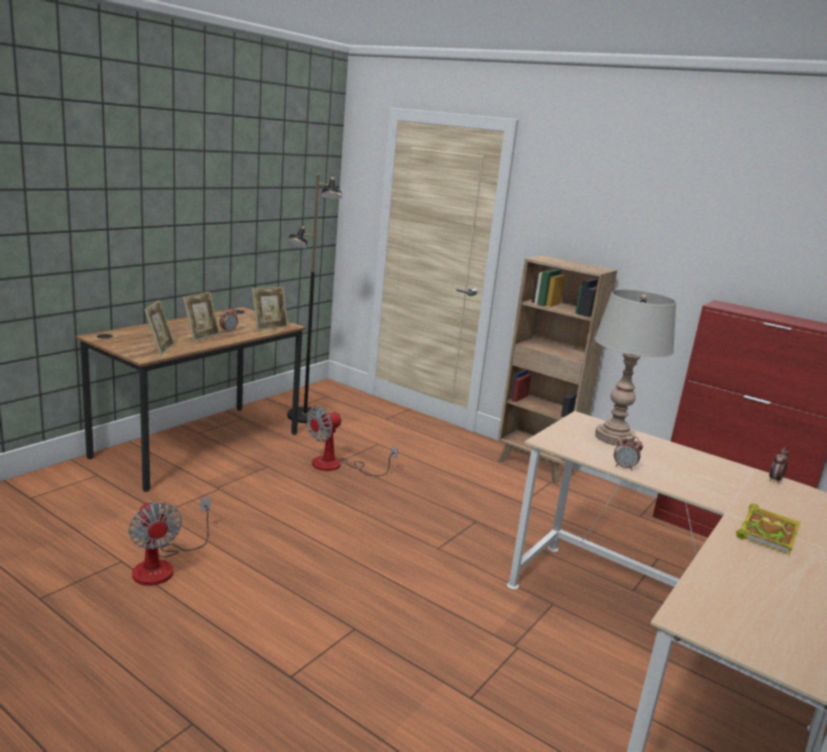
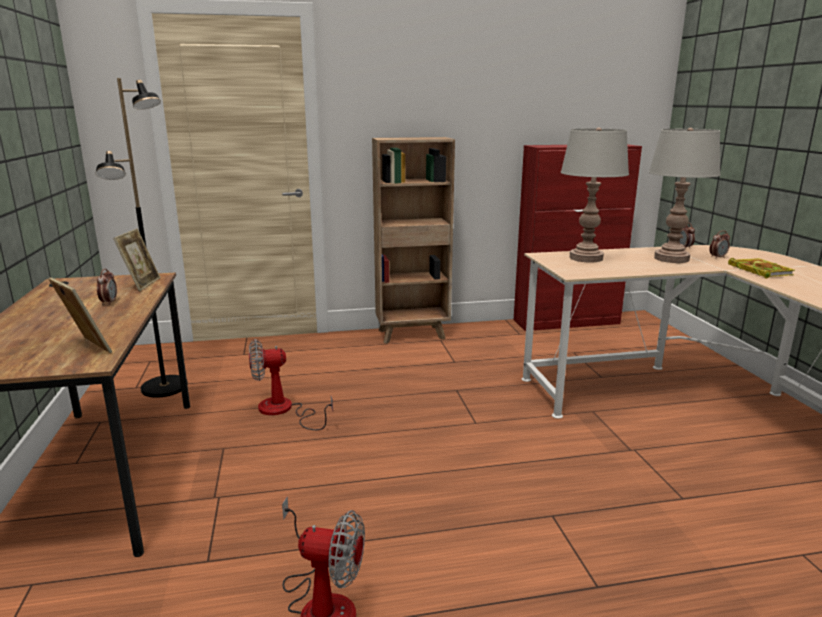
camera: 45 degrees left, 0 degrees up
(202, 336) = (95, 318): picture frame -> none
(337, 466) = (284, 411): fan -> fan turned 75 degrees clockwise
(624, 467) = (638, 270): alarm clock -> alarm clock (717, 257)
(707, 478) = (671, 259): none -> grey table lamp

